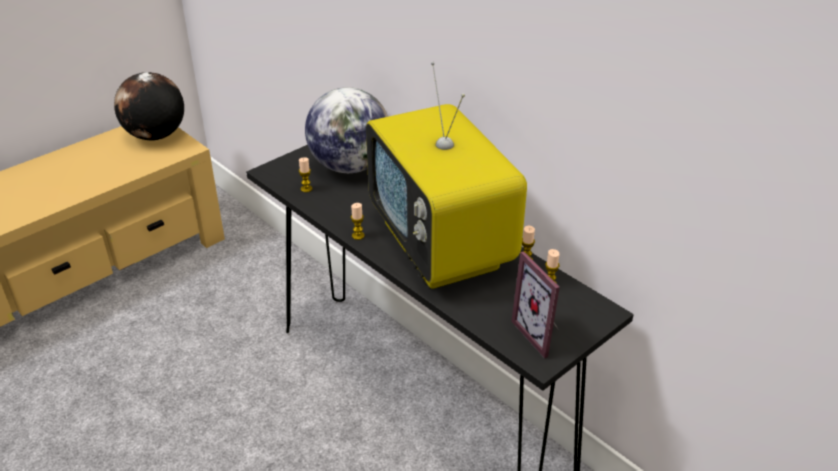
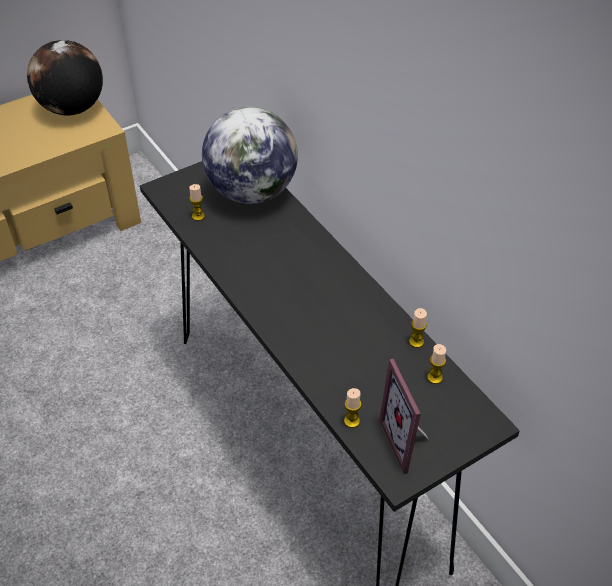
camera: 10 degrees right, 10 degrees up
(358, 236) = (239, 285): candle -> candle (351, 421)
(442, 247) = (328, 312): television -> none

